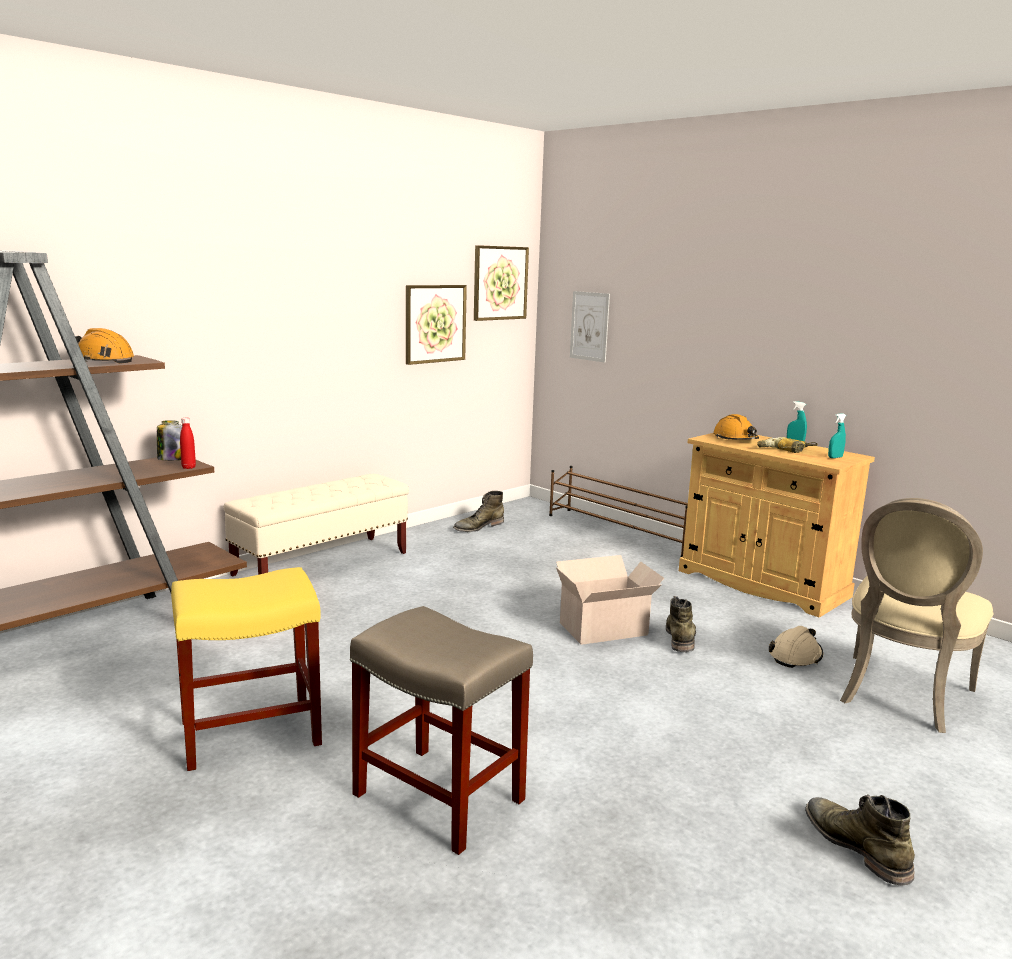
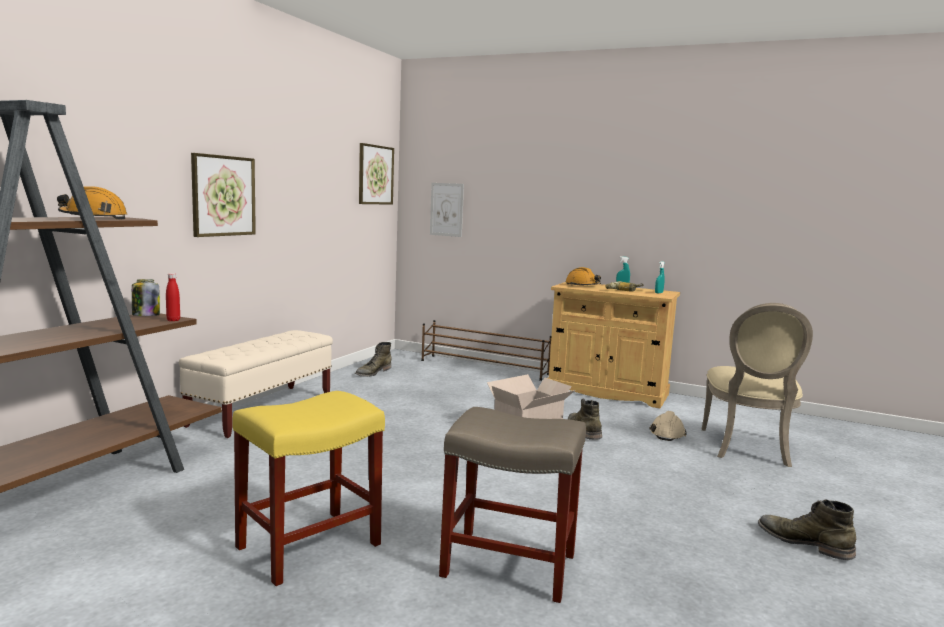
camera: 20 degrees left, 5 degrees down
(435, 323) = (333, 204): picture -> picture (223, 196)

